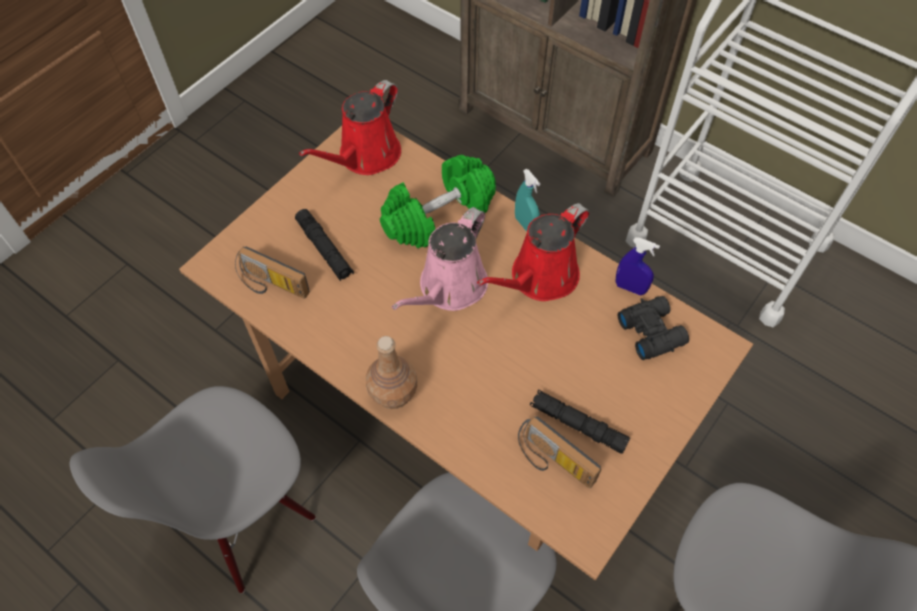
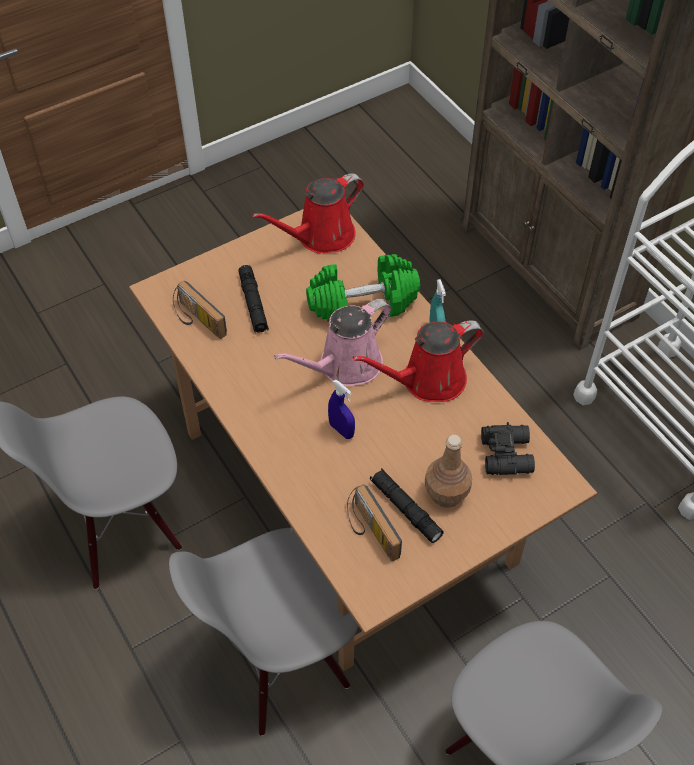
camera: 20 degrees right, 5 degrees down
(394, 393) = (261, 436): brown bottle -> brown bottle (447, 494)
(630, 288) = (505, 412): blue spray bottle -> blue spray bottle (341, 430)

